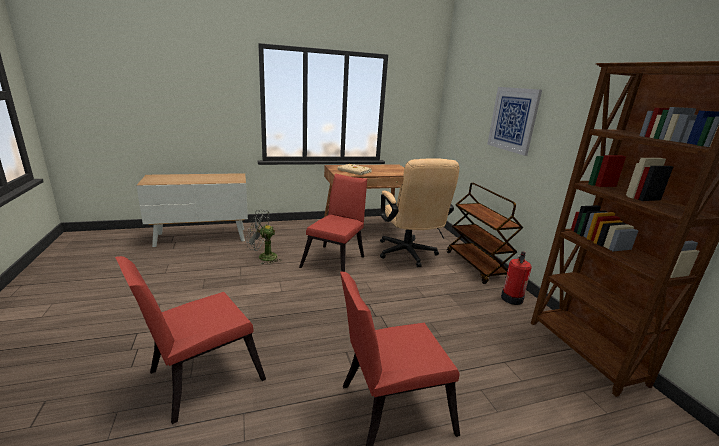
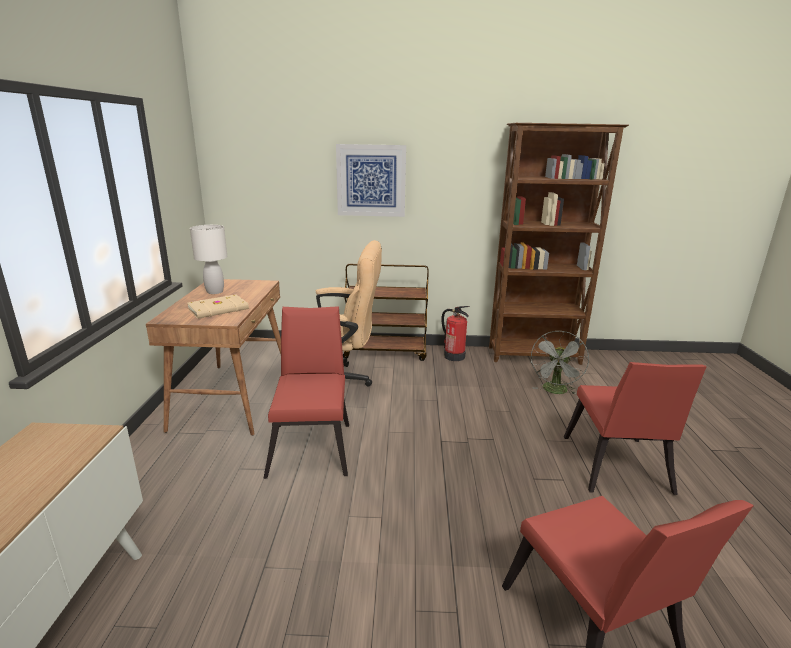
camera: 70 degrees left, 0 degrees up
(263, 257) = (245, 528): grey fan -> grey fan (555, 391)
(336, 260) = (312, 444): red chair -> red chair turned 45 degrees clockwise
(379, 167) = (215, 292): none -> white table lamp

